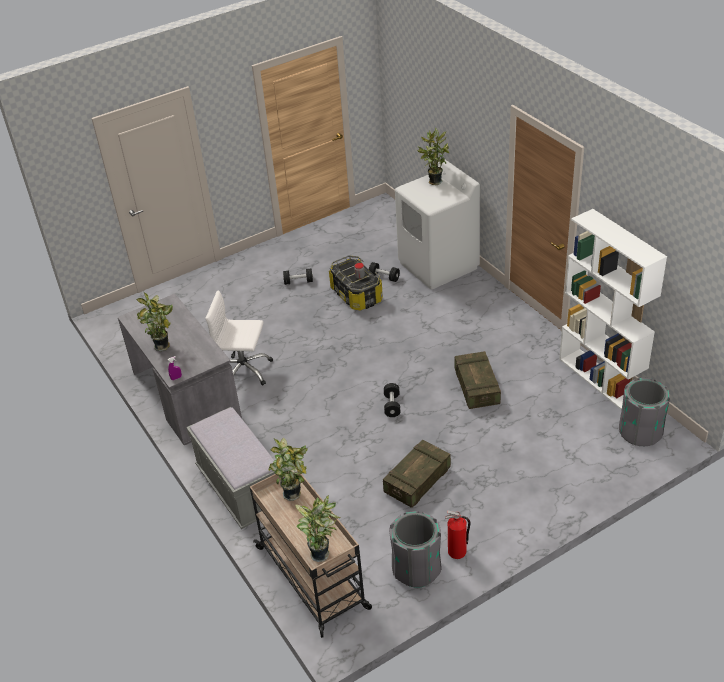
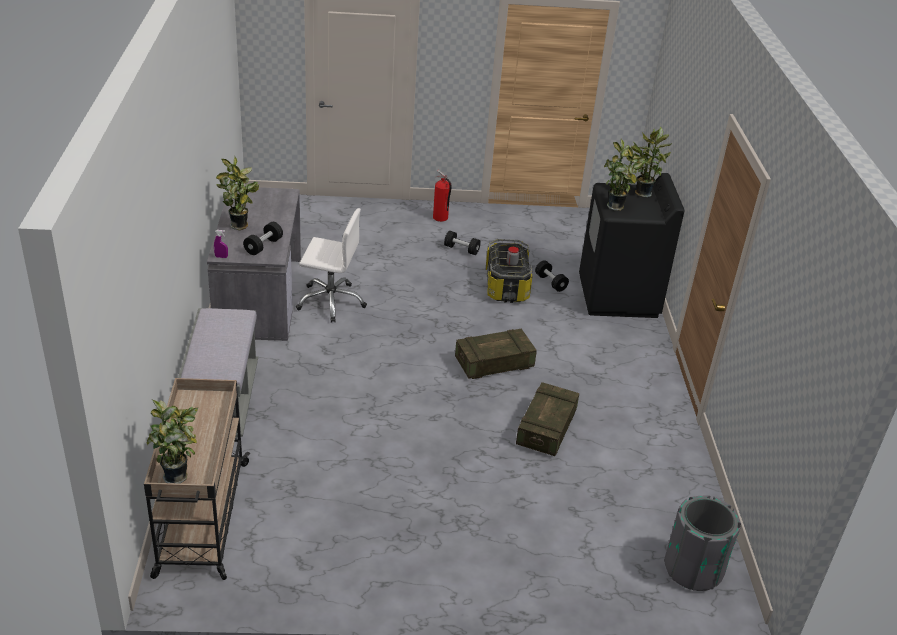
camera: 25 degrees right, 5 degrees down
(243, 371) = (331, 301): white office chair -> white office chair turned 150 degrees clockwise
(294, 494) = (214, 409): potted plant -> potted plant (617, 207)
(392, 405) = (441, 401): black dumbbell -> black dumbbell (263, 246)
(416, 569) = (308, 569): grey trash can -> none
(417, 481) = (394, 485): crate -> crate (494, 363)
(438, 265) = (618, 297): white washing machine -> black washing machine
(457, 552) = (366, 577): fire extinguisher -> fire extinguisher (440, 218)
(601, 379) = (697, 490): white bookcase -> none

